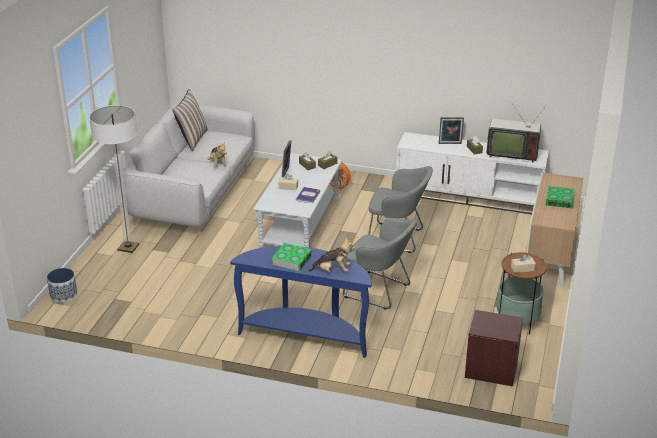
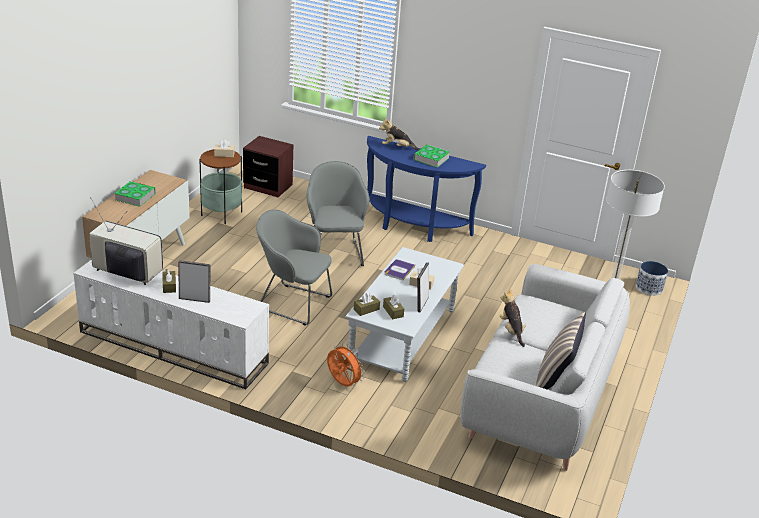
camera: 175 degrees left, 0 degrees up
(379, 291) = (334, 252): grey armchair -> grey armchair turned 45 degrees clockwise

